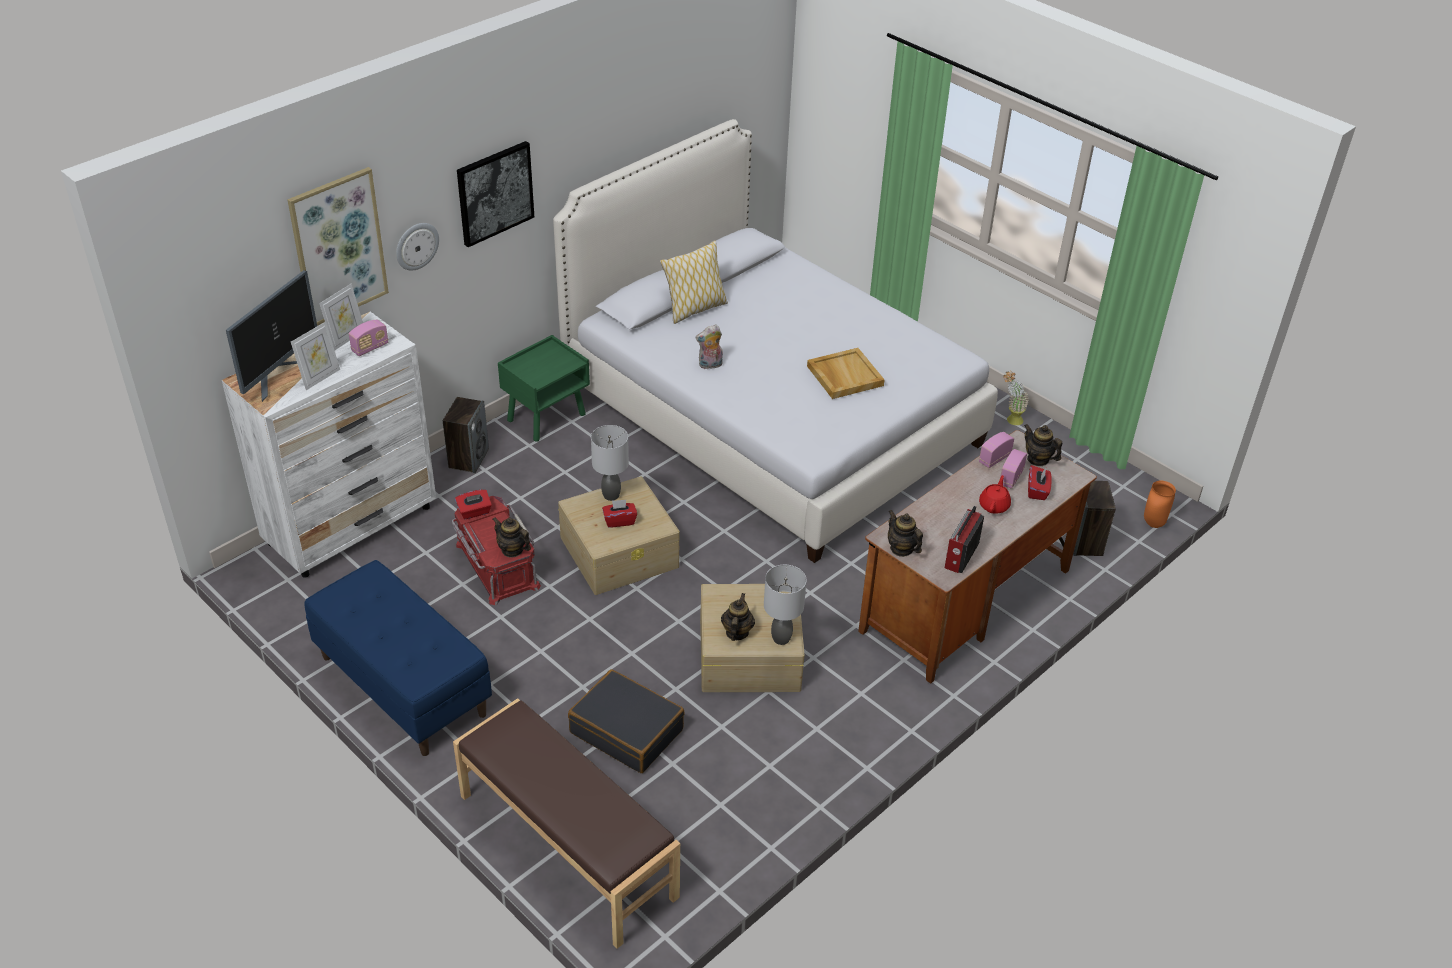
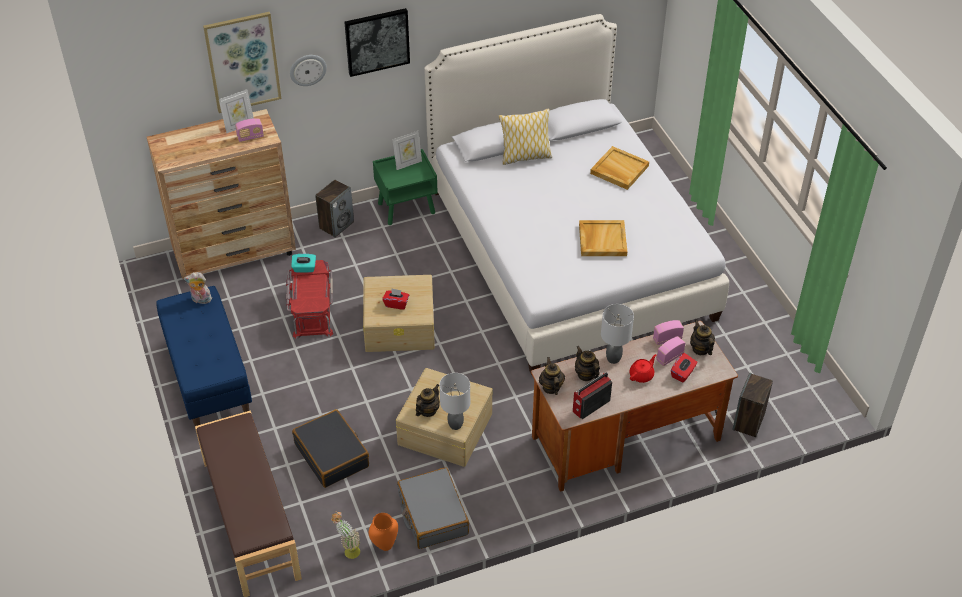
camera: 25 degrees right, 5 degrees up
(279, 374) = (183, 142): monitor -> none
(320, 378) = (206, 151): picture frame -> picture frame (408, 164)
(352, 525) = (235, 253): white dresser -> brown dresser
(474, 512) = (304, 268): red tissue box -> turquoise tissue box
(512, 550) = (313, 304): teapot -> teapot (586, 374)
(610, 495) = (401, 283): grey table lamp -> grey table lamp (613, 358)
(710, 365) = (508, 205): plush toy -> plush toy (200, 300)
(797, 761) = (432, 515): none -> grey suitcase
(812, 298) = (619, 170): none -> beige tray
(1010, 420) = (754, 306): potted plant -> potted plant (348, 550)
(1154, 524) = (815, 424): orange vase -> orange vase (385, 546)

